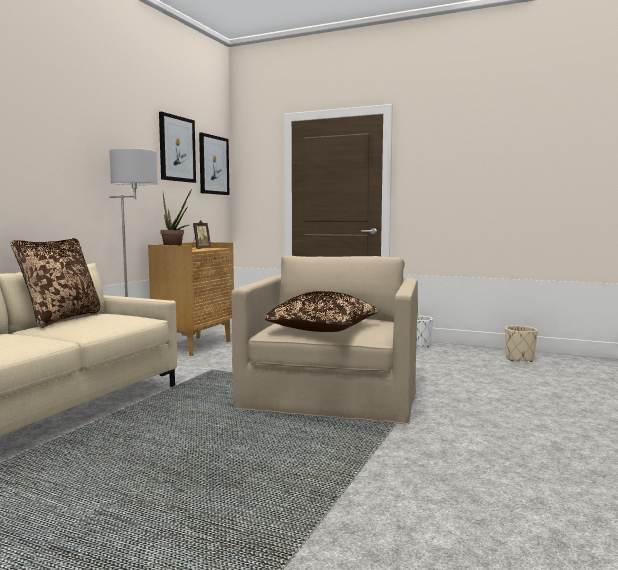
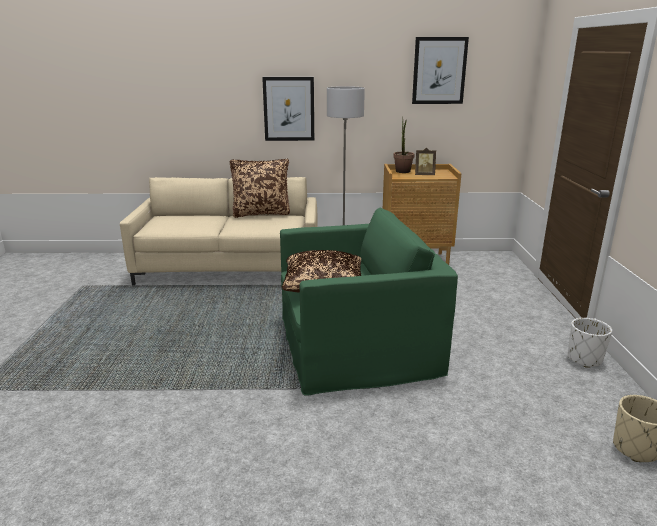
camera: 65 degrees right, 15 degrees up
(213, 165) = (500, 81): picture -> picture (289, 109)
(332, 391) = (356, 344): beige armchair -> green armchair

